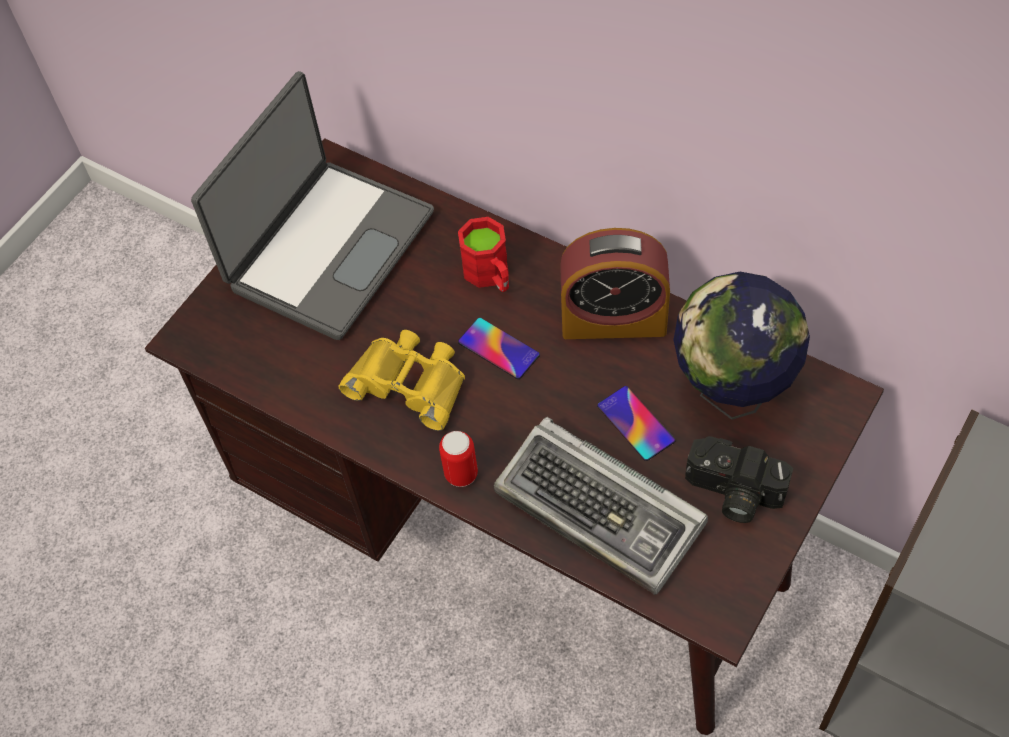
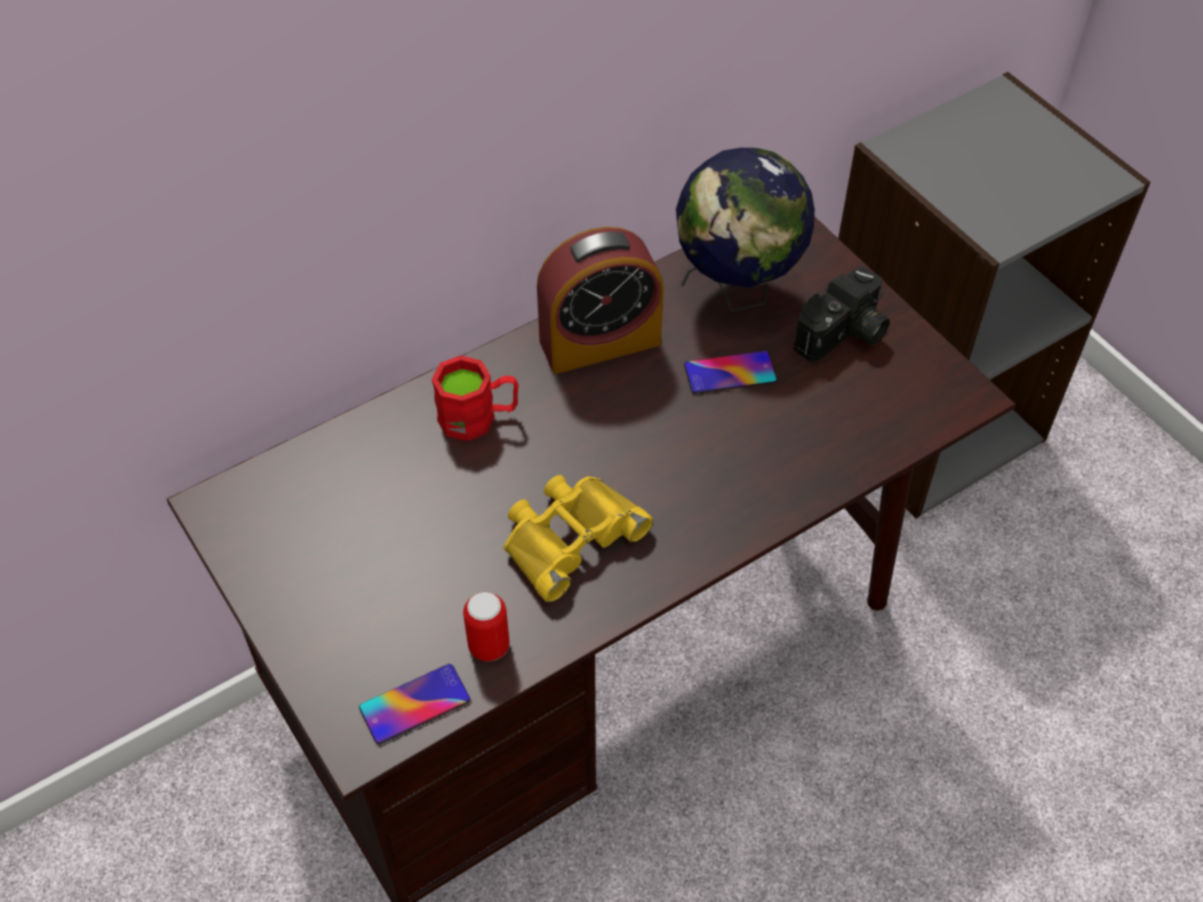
camera: 70 degrees left, 5 degrees down
(328, 249) = (334, 550): laptop -> none
(461, 473) = (709, 533): can -> can (489, 646)
(498, 348) = (575, 445): phone -> phone (415, 704)
(601, 511) = (813, 436): keyboard -> none
(613, 319) = (600, 342): alarm clock -> alarm clock turned 45 degrees clockwise

